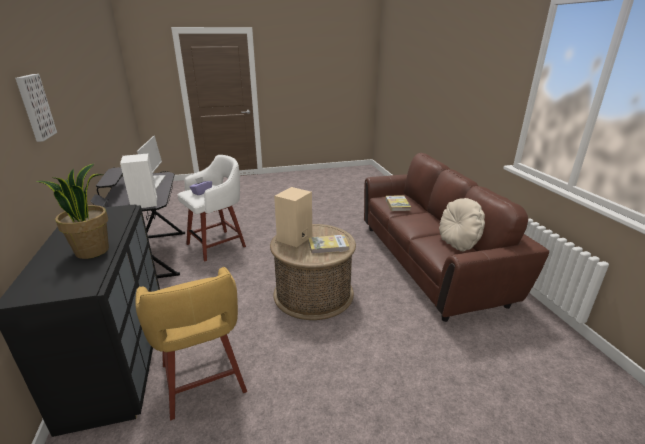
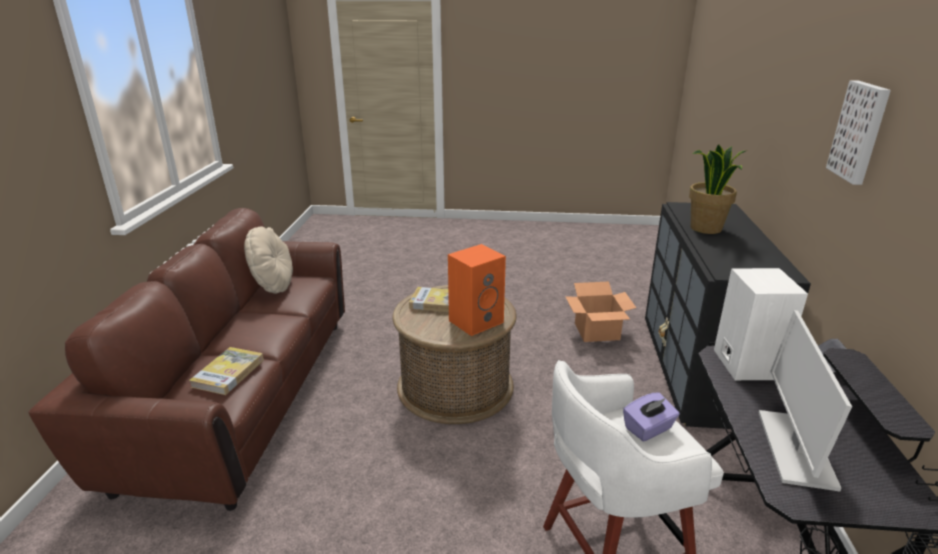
camera: 160 degrees left, 0 degrees up
(203, 380) = (597, 331): yellow stool -> cardboard box
(295, 239) = (476, 320): beige speaker -> orange speaker

